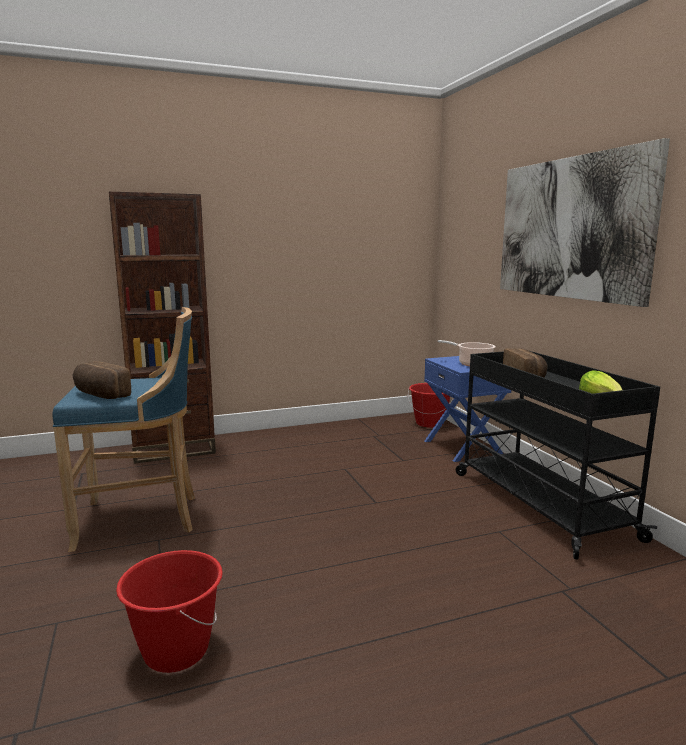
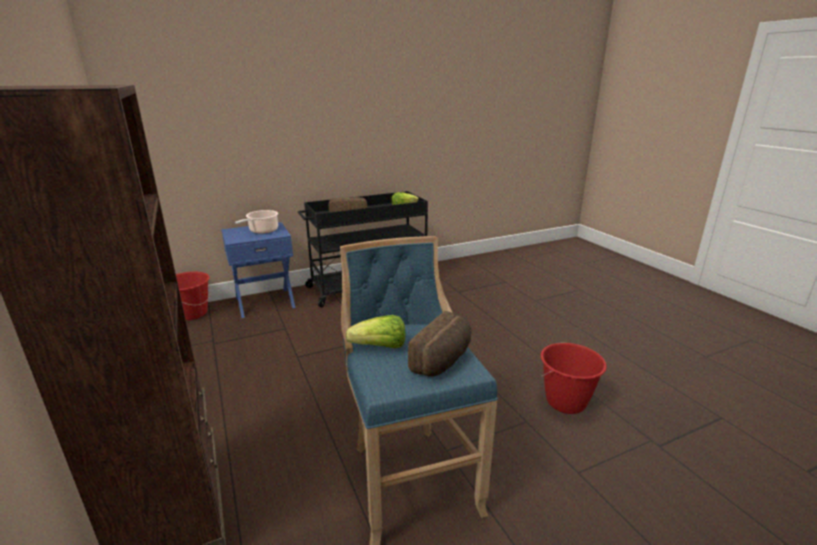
camera: 95 degrees left, 10 degrees up
(143, 382) = (380, 347): none -> lettuce
(570, 228) = (319, 109): picture -> none

